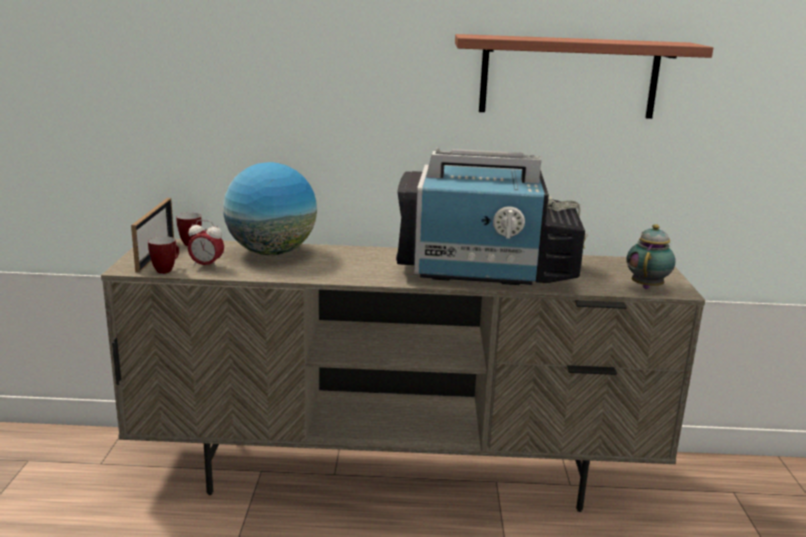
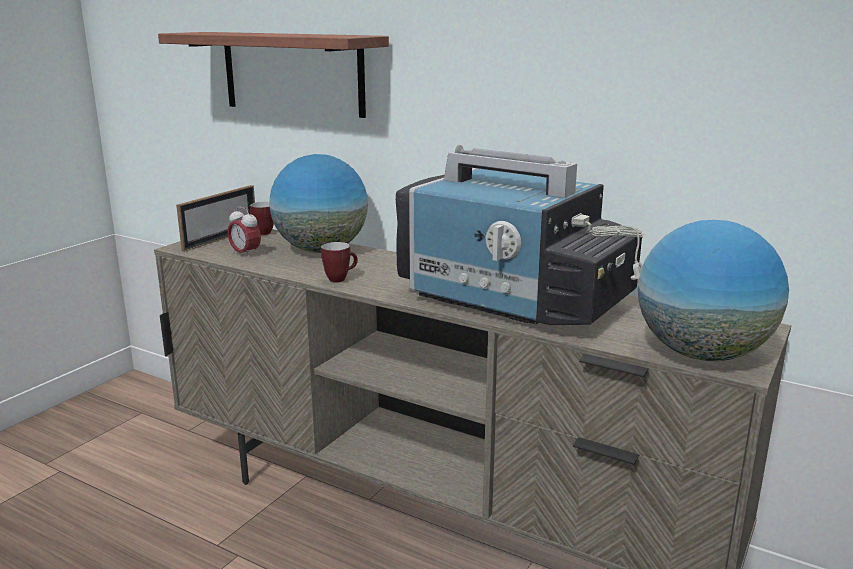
camera: 30 degrees right, 0 degrees up
(166, 270) = (208, 253): mug -> mug (340, 279)
(568, 77) = (655, 64): shelf -> shelf (292, 73)
(647, 286) = (701, 354): teapot -> globe

